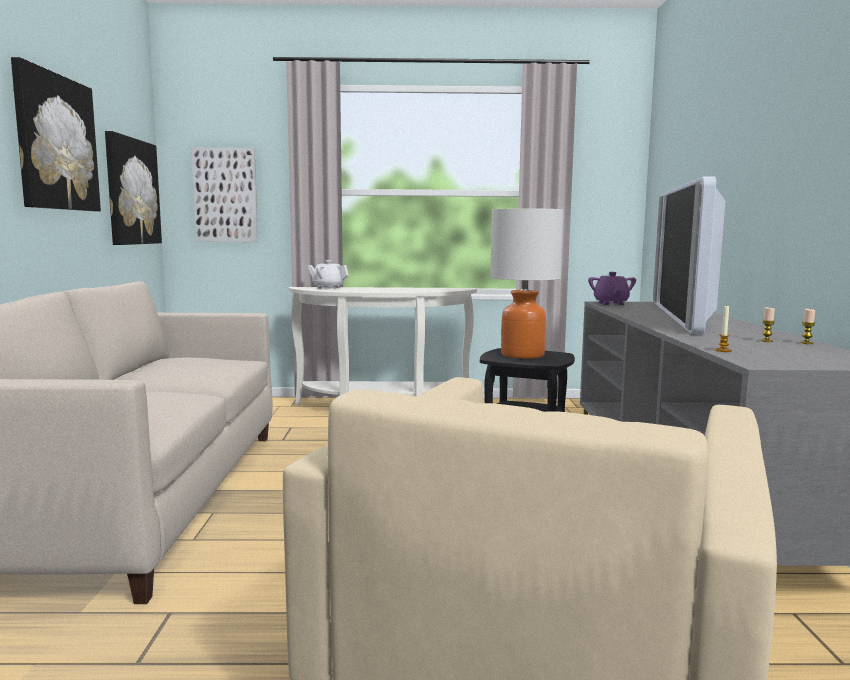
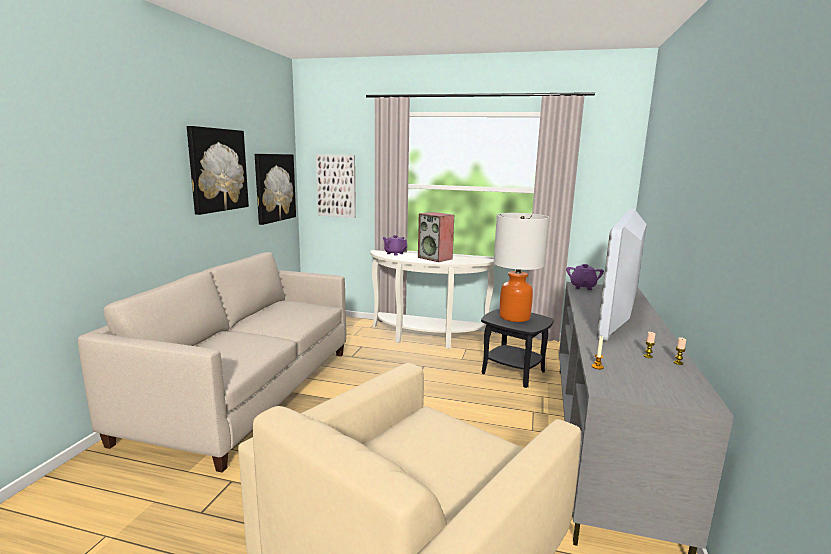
camera: 15 degrees right, 5 degrees up
(328, 288) = (394, 253): white teapot -> purple teapot
(392, 289) = (435, 258): none -> speaker

